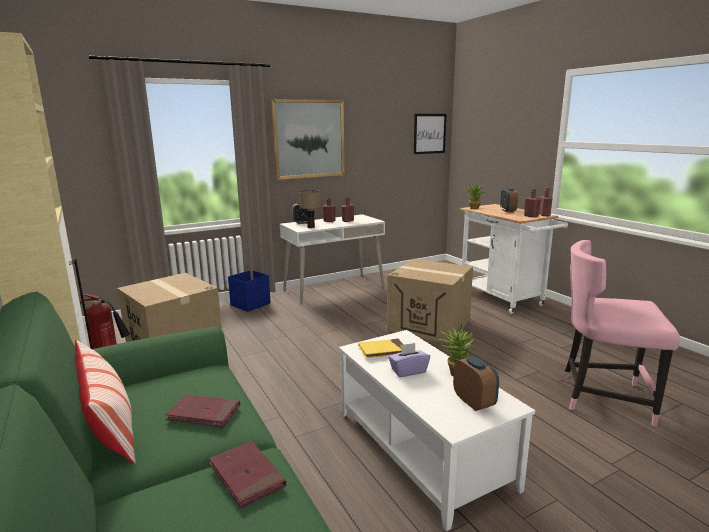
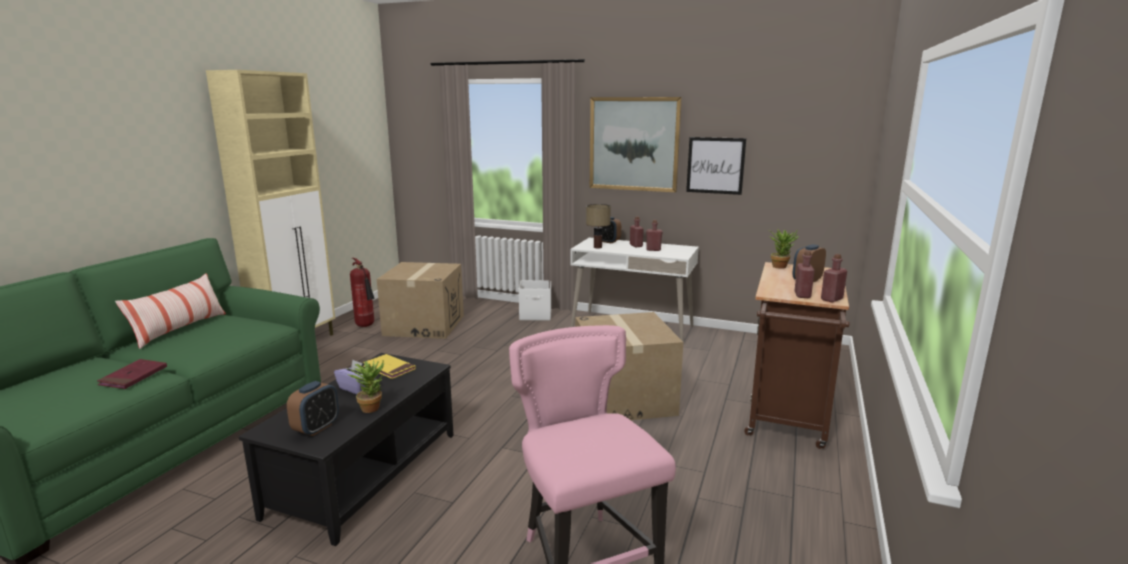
camera: 50 degrees right, 0 degrees up
(204, 413) = (205, 343): red book -> none
(251, 304) = (536, 315): blue storage box -> white storage box
(420, 449) = (364, 473): white coffee table -> black coffee table
(429, 133) = (830, 146): picture -> picture (715, 165)
(504, 300) = (787, 418): white cart -> brown cart

